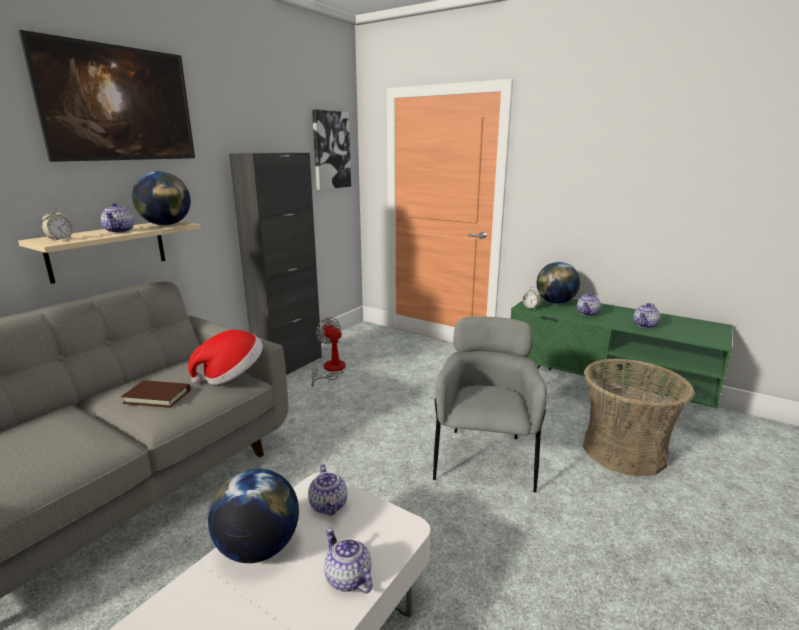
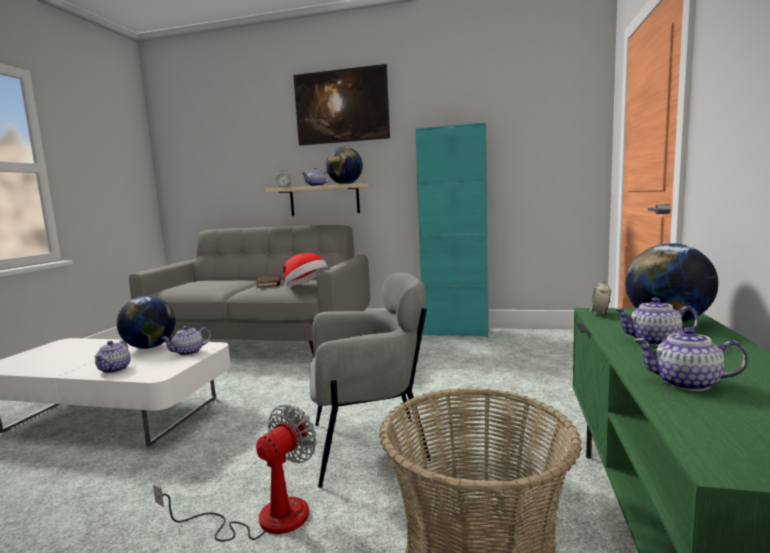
camera: 70 degrees right, 10 degrees down
(289, 365) = (456, 332): black cabinet -> turquoise cabinet
(331, 150) = (557, 120): picture -> none
(331, 370) = (469, 345): fan -> fan (264, 518)
(347, 578) = (115, 369): teapot -> teapot turned 150 degrees clockwise

